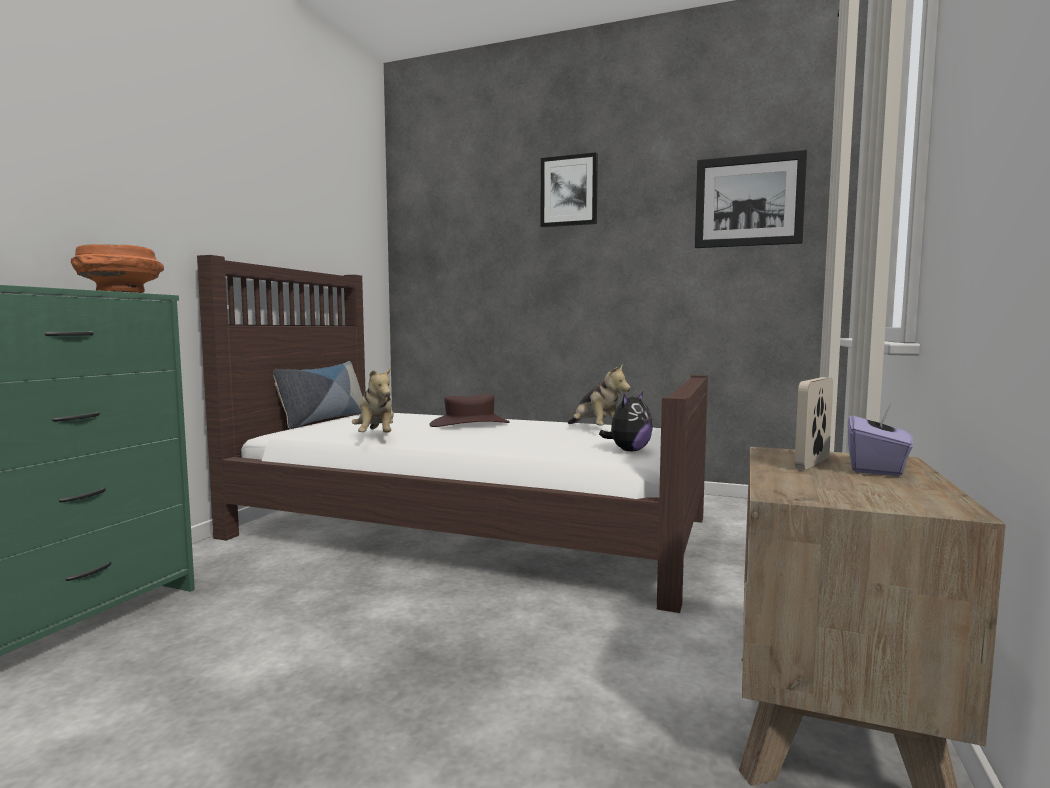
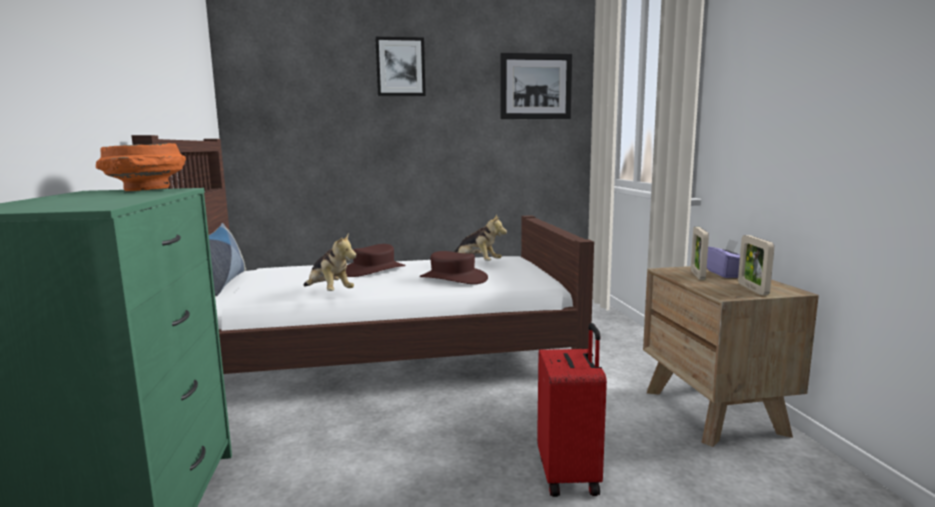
camera: 30 degrees left, 5 degrees up
(463, 737) = (570, 475): none -> red suitcase
(530, 440) = (453, 278): none -> brown hat
(628, 451) = (530, 277): plush toy -> none
(866, 493) = (752, 289): none -> picture frame

